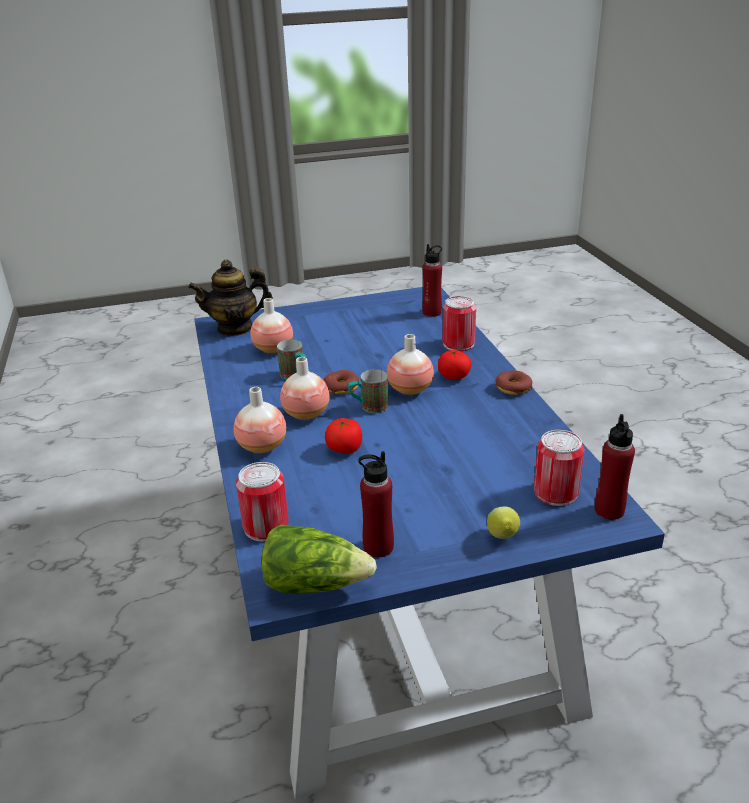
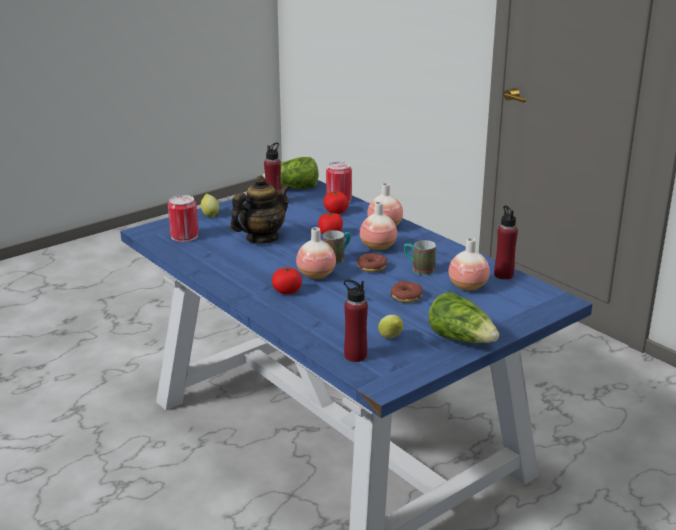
camera: 155 degrees right, 5 degrees down
(235, 328) = (533, 299): teapot -> teapot (262, 238)
(298, 495) = (336, 212): none -> tomato
(337, 310) = (461, 339): none -> lettuce
(391, 319) = (391, 338): none -> lemon
(458, 344) = (302, 322): can -> none
(513, 388) = (232, 290): donut -> donut (406, 297)
(609, 510) = (151, 233): red bottle -> red bottle (503, 275)

